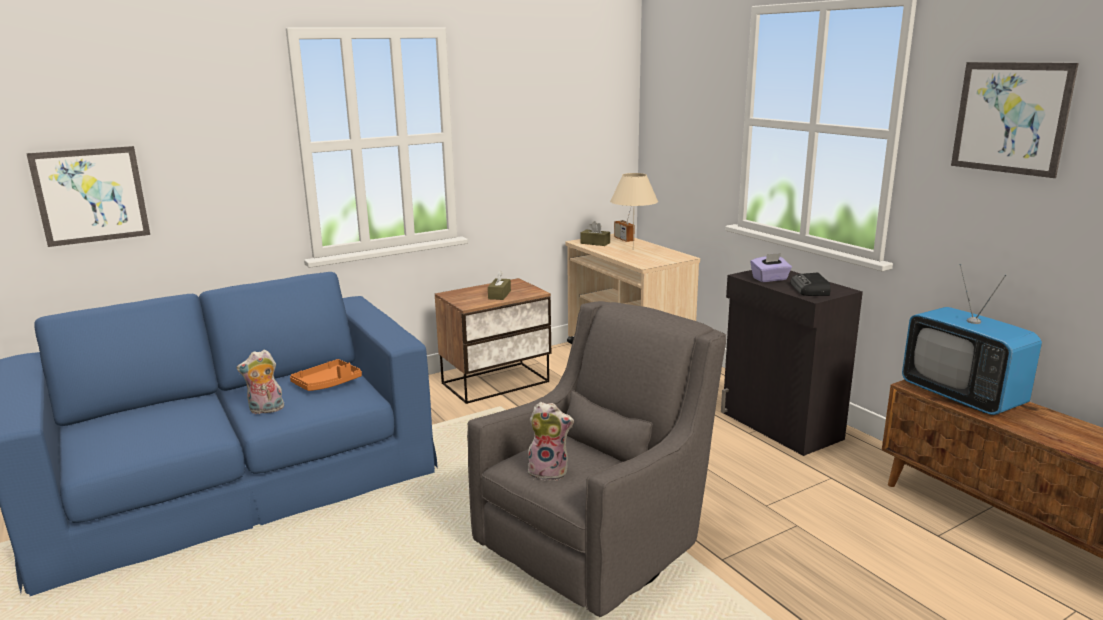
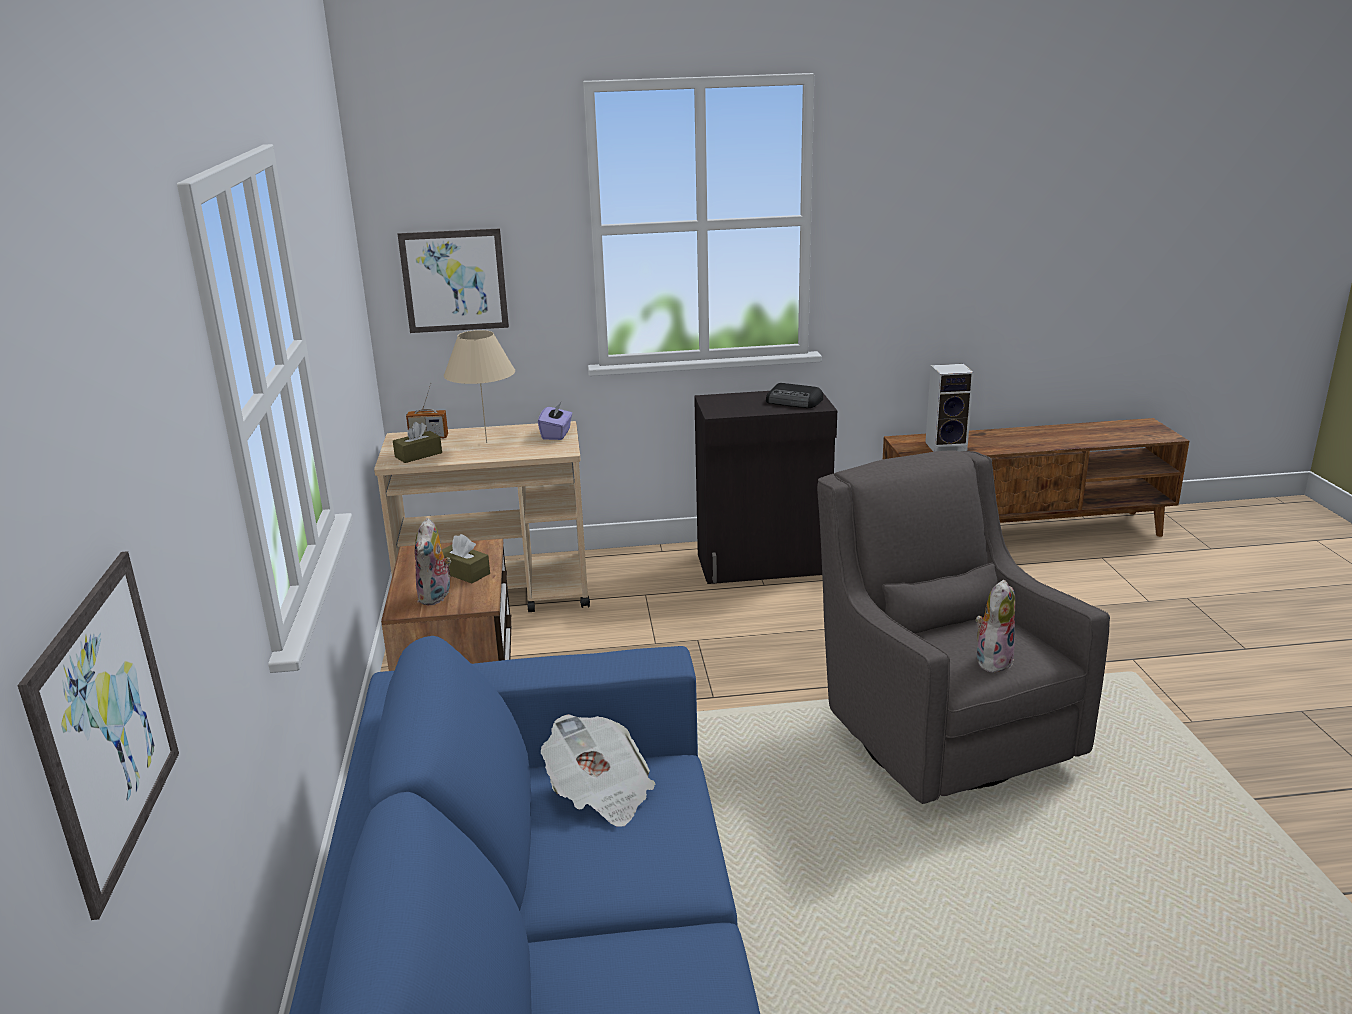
camera: 65 degrees left, 5 degrees up
(265, 410) = (651, 872): plush toy -> plush toy (436, 597)
(327, 384) = (600, 793): orange tray -> newspaper
(770, 279) = (743, 407): purple tissue box -> purple tissue box (556, 434)
(962, 396) = (947, 446): television -> speaker
(1010, 118) = (922, 189): picture -> picture (454, 281)

